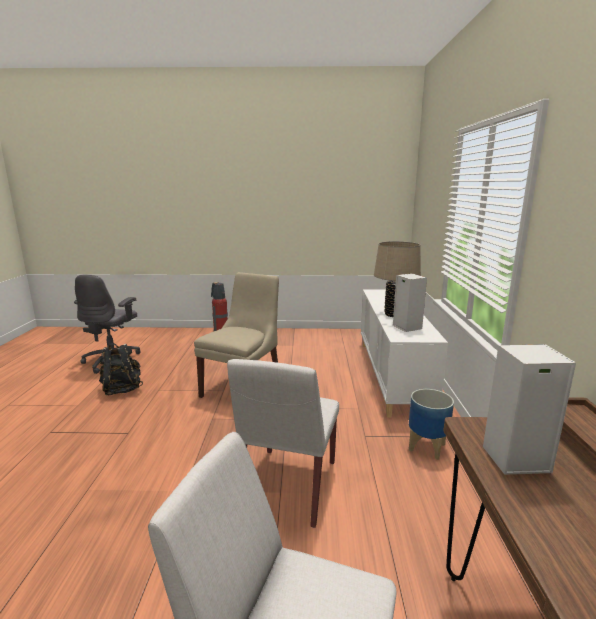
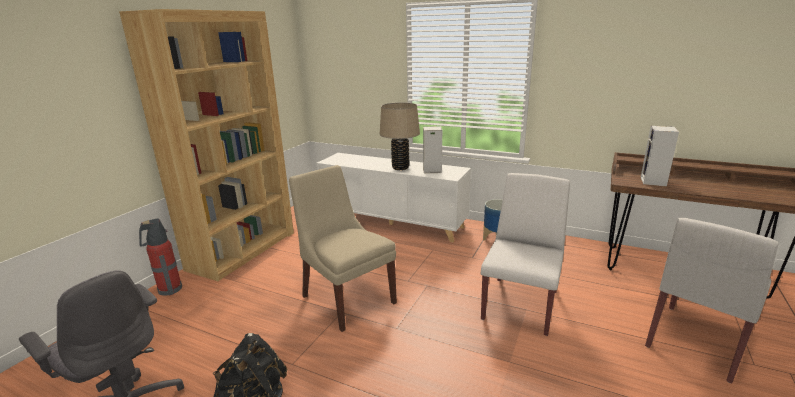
camera: 65 degrees left, 5 degrees up
(281, 335) = (243, 250): none -> brown bookcase
(288, 486) = (520, 304): white chair -> white chair turned 105 degrees counterclockwise

